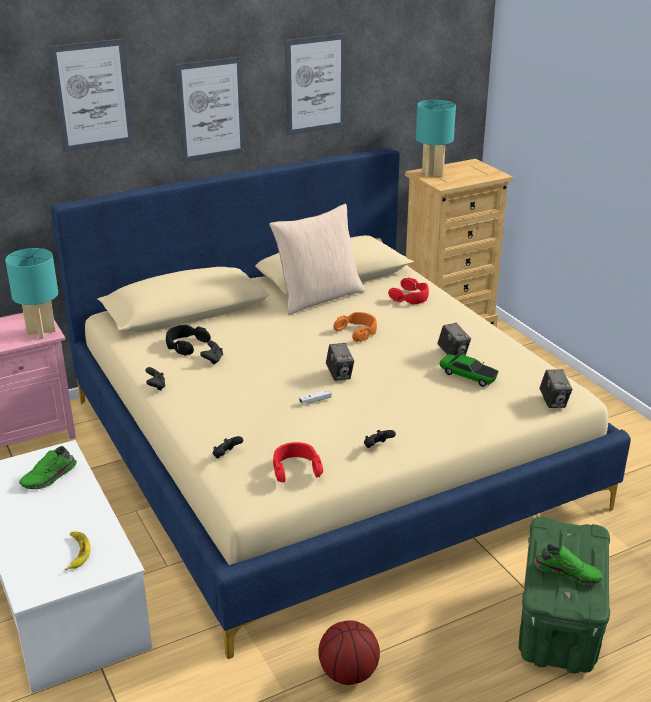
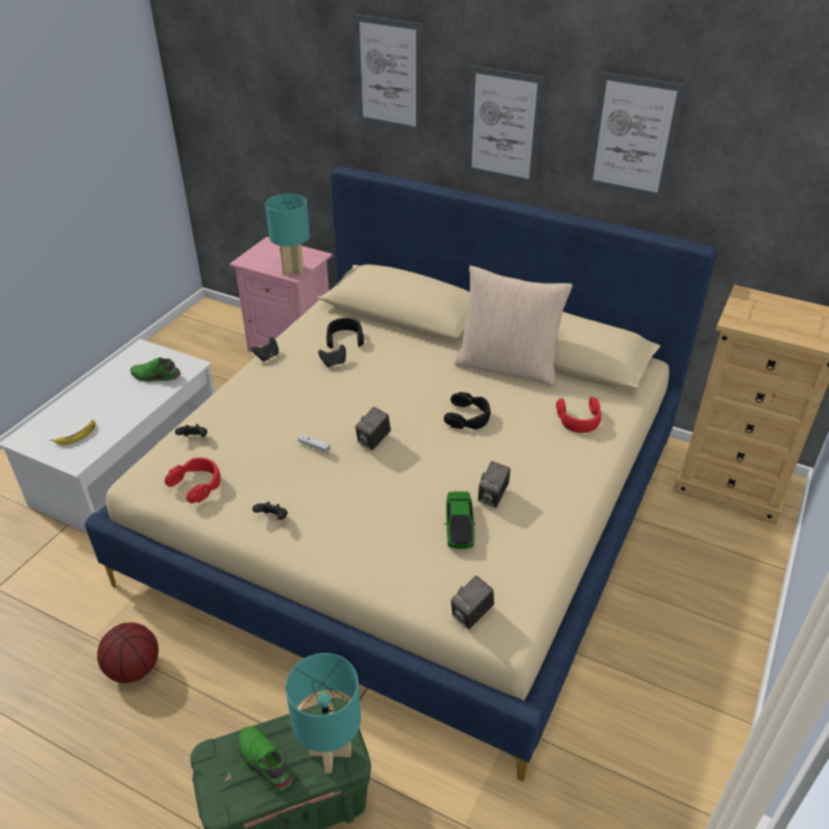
camera: 55 degrees right, 10 degrees up
(357, 331) = (468, 417): orange headphones -> black headphones
(432, 174) = (755, 303): turquoise table lamp -> turquoise table lamp (329, 753)
(568, 572) = (263, 763): green shoe -> green shoe turned 150 degrees clockwise

